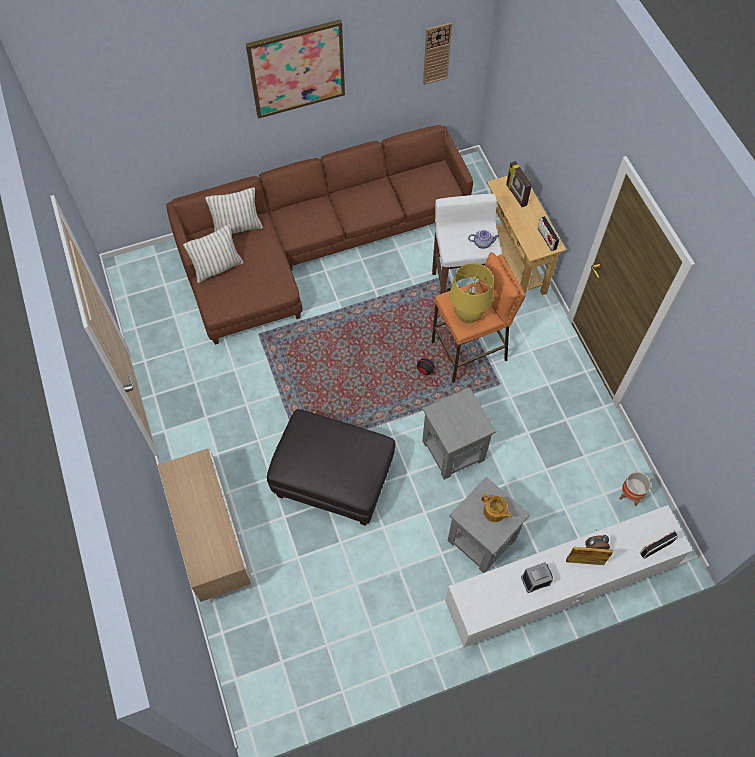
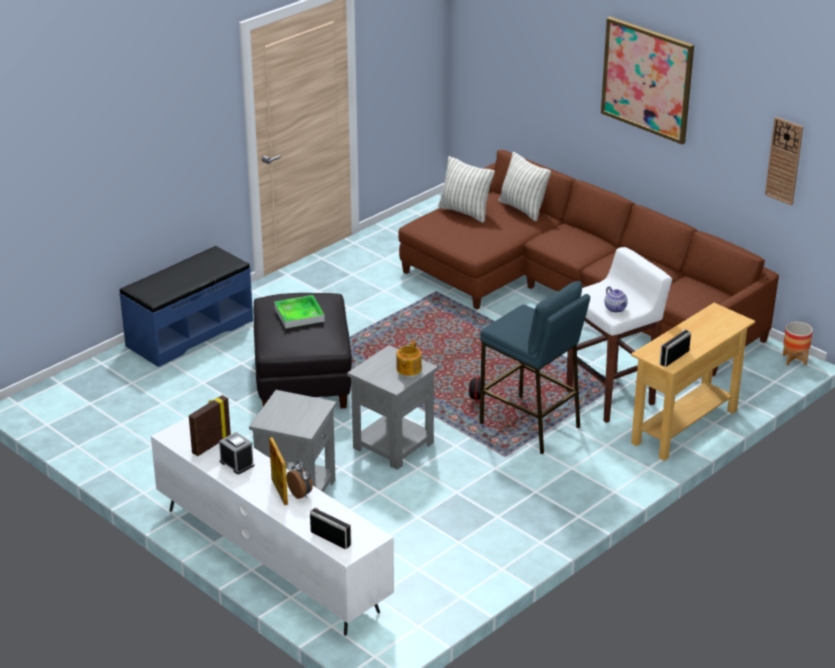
camera: 65 degrees right, 30 degrees down
(214, 542) = (189, 333): cabinet -> blue bench
(328, 454) = (299, 315): none -> tray
(468, 314) = (516, 325): yellow table lamp -> none
(470, 352) = (530, 425): orange stool -> blue stool
(494, 512) = (297, 415): teapot -> teapot (408, 369)
(516, 195) = (714, 324): picture frame -> picture frame (211, 444)
(630, 495) = (432, 590): planter -> planter (794, 359)

